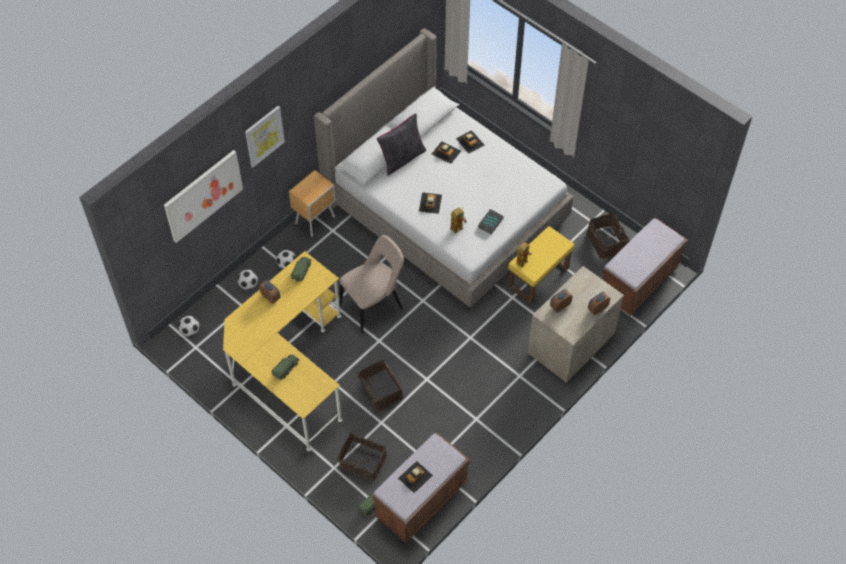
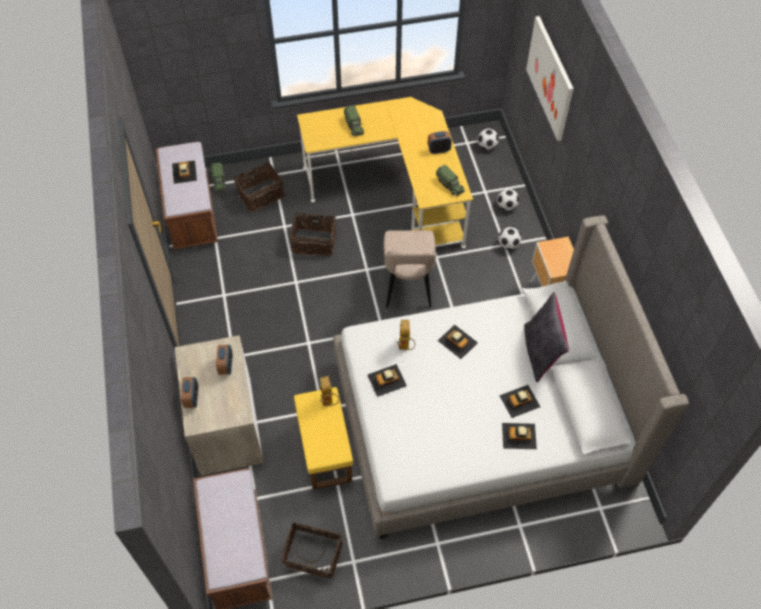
camera: 125 degrees right, 0 degrees up
(264, 136) = (586, 136): picture -> none
(490, 222) = (387, 380): book -> toy car

